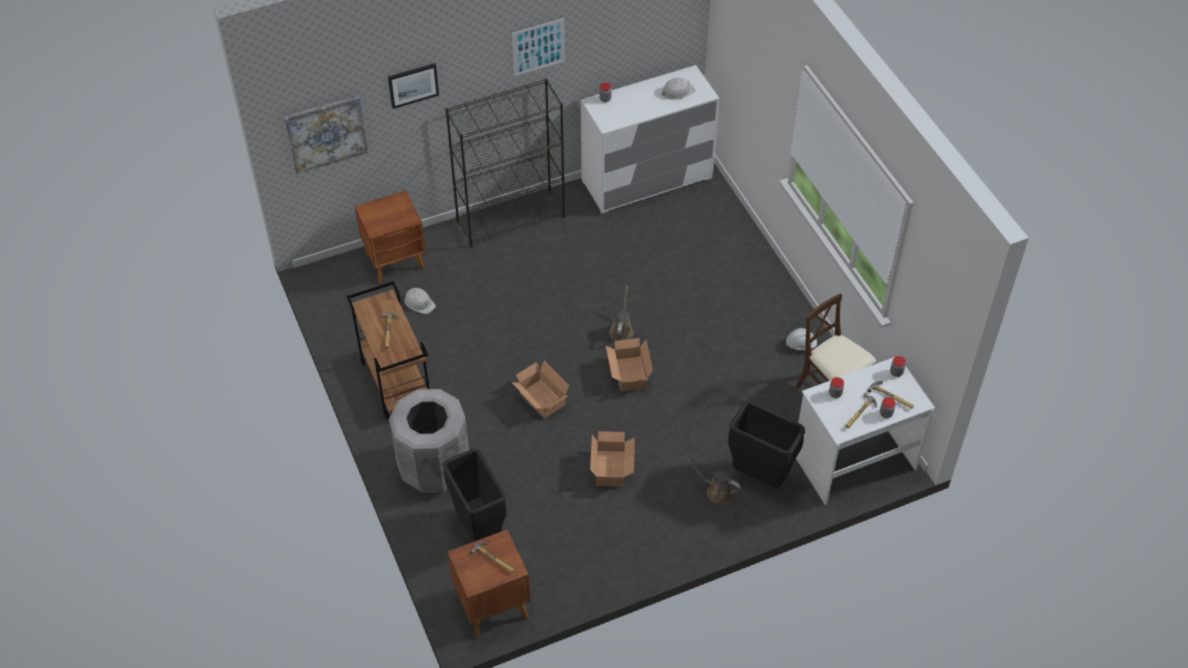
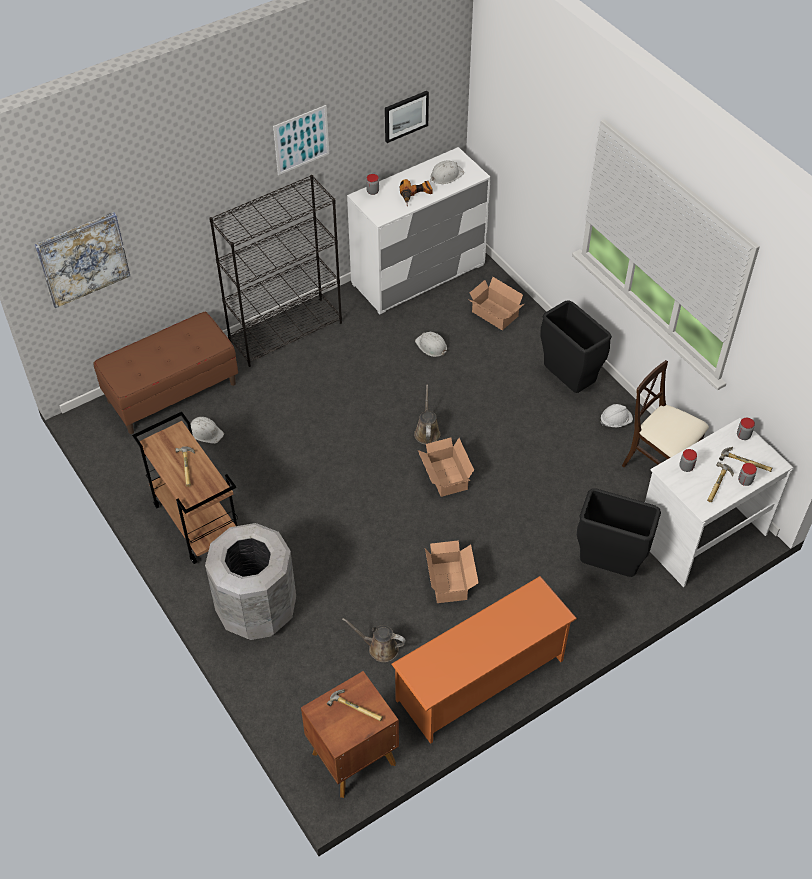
camera: 10 degrees left, 0 degrees up
(396, 261) = (172, 392): brown nightstand -> brown bench
(413, 85) = (172, 194): picture -> picture (405, 116)
(479, 528) = (320, 669): black trash can -> black trash can (568, 382)
(541, 400) = (358, 518): cardboard box -> cardboard box (494, 315)
(620, 558) = (481, 680): none -> orange shoe rack
(643, 250) = (431, 346): none -> white hard hat
(644, 107) = (416, 195): none -> power drill
(716, 492) = (567, 590): brown watering can -> brown watering can (380, 648)

